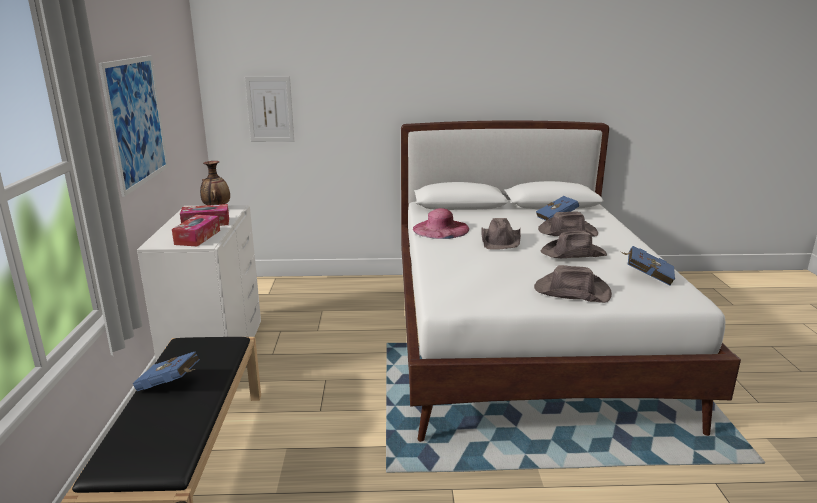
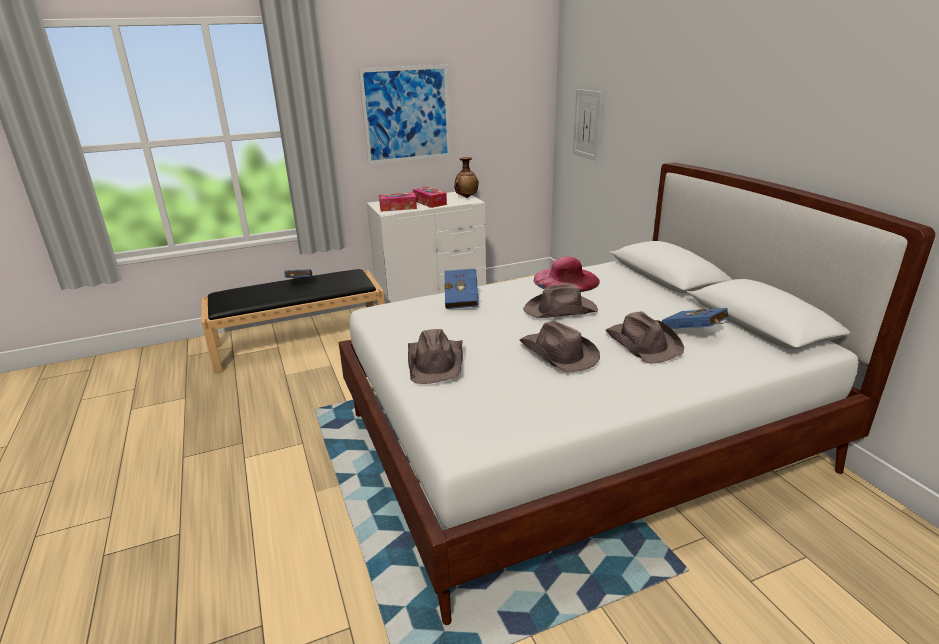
camera: 70 degrees right, 5 degrees up
(646, 276) = (521, 407): blue book -> blue book (462, 299)

